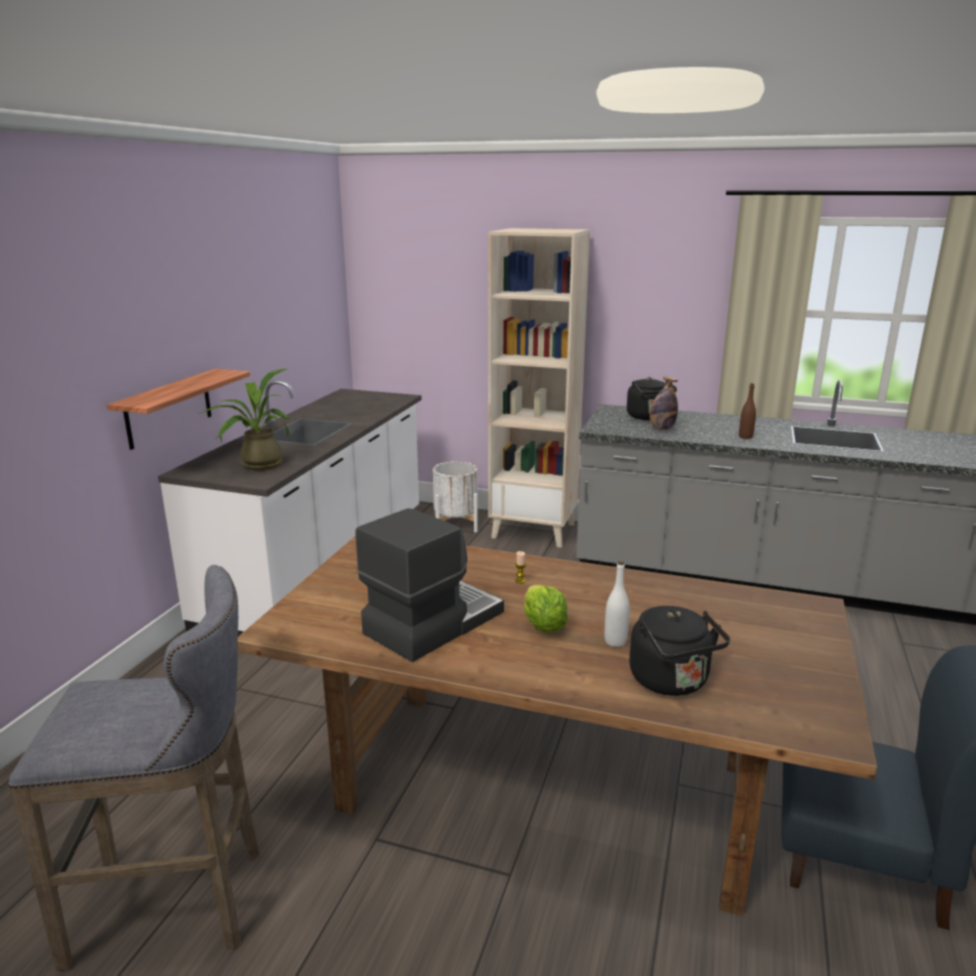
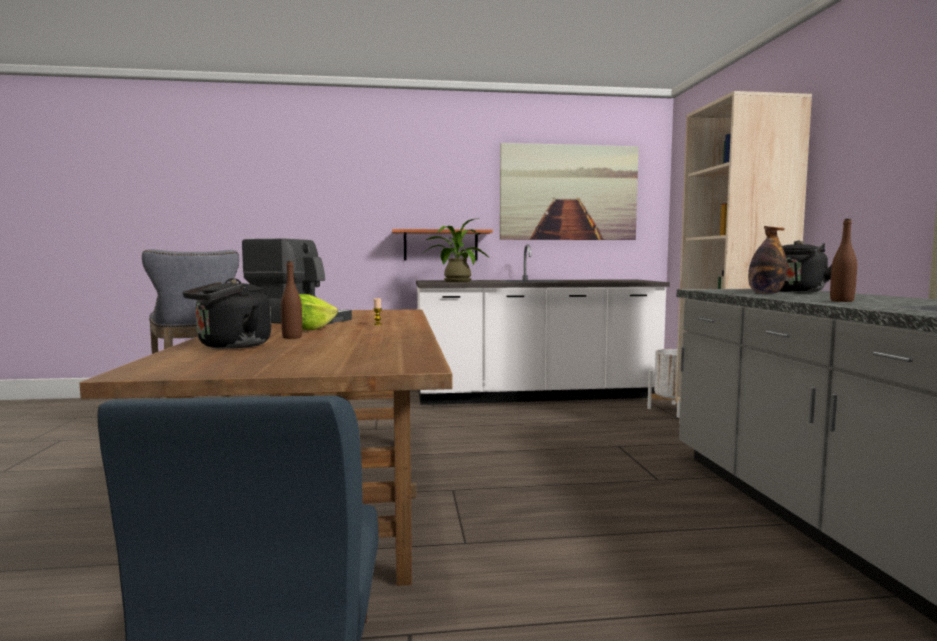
camera: 65 degrees right, 15 degrees down
(278, 293) = (568, 193): none -> picture
(615, 641) = (292, 337): white bottle -> brown bottle

